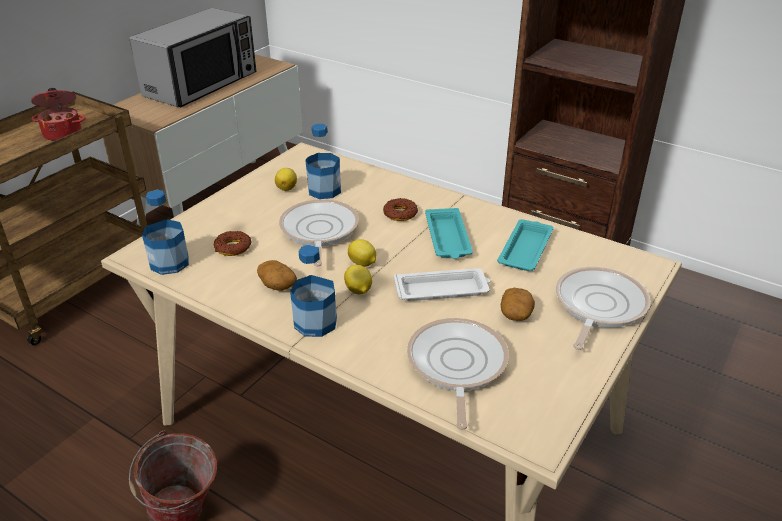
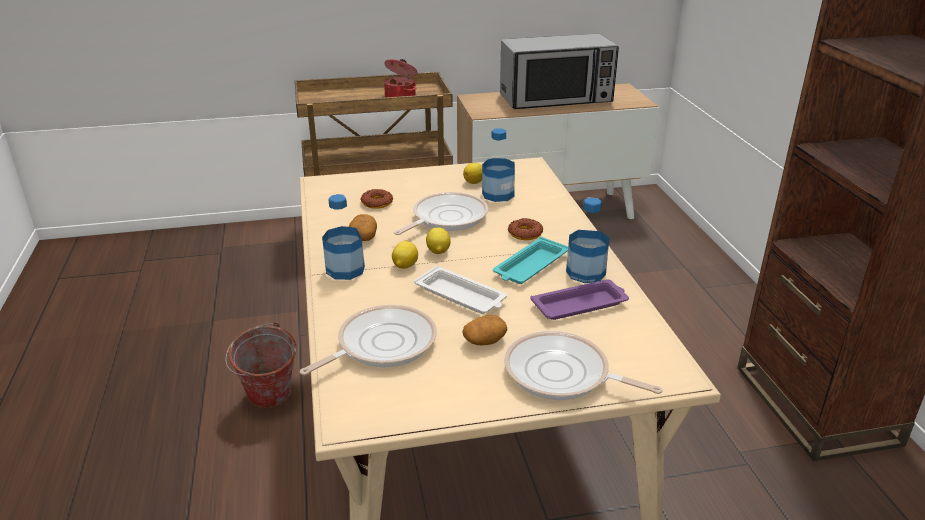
camera: 45 degrees right, 5 degrees down
(169, 263) = (328, 194): bottle -> bottle (585, 273)
(525, 249) = (581, 305): turquoise tray -> purple tray
(597, 306) = (562, 375): frying pan -> frying pan turned 135 degrees counterclockwise

